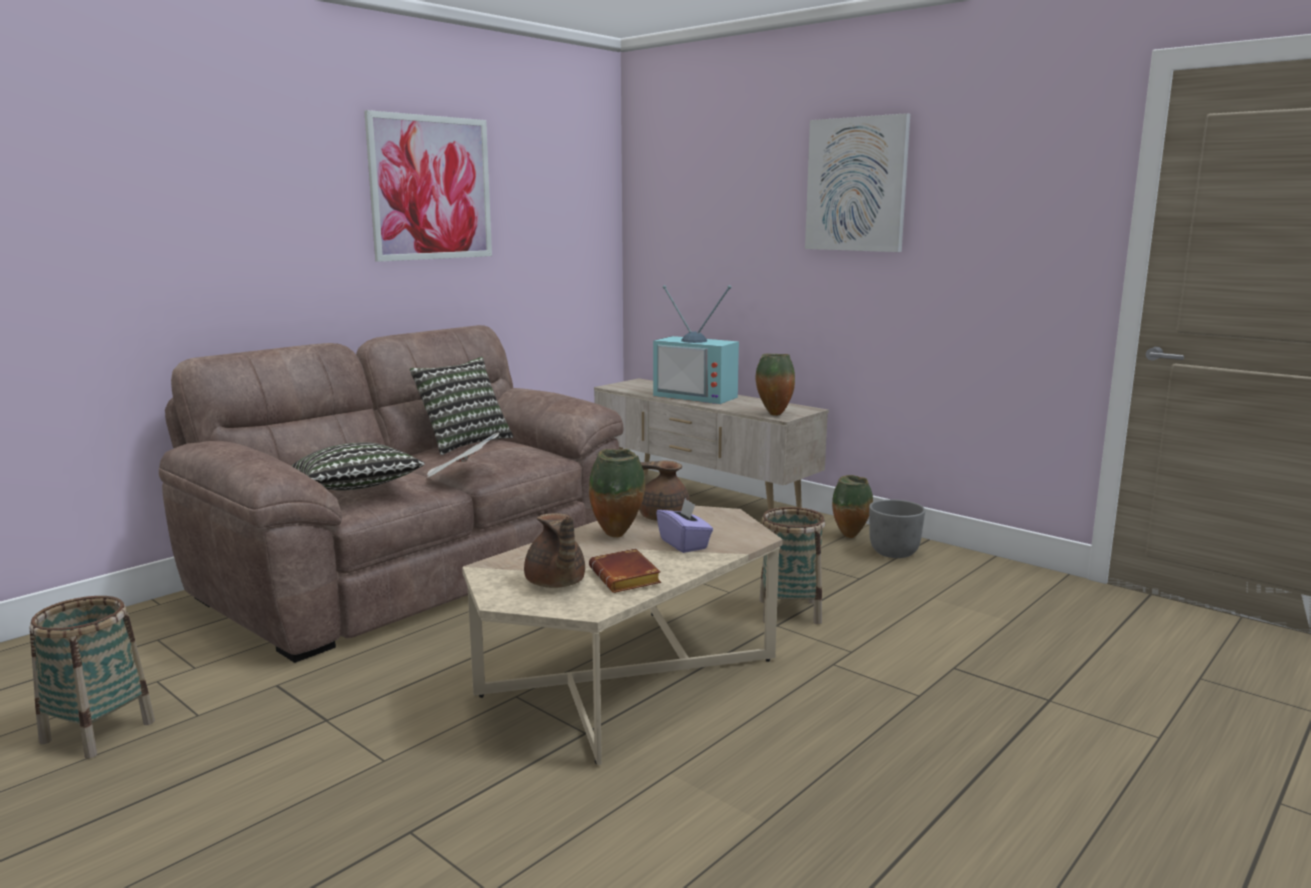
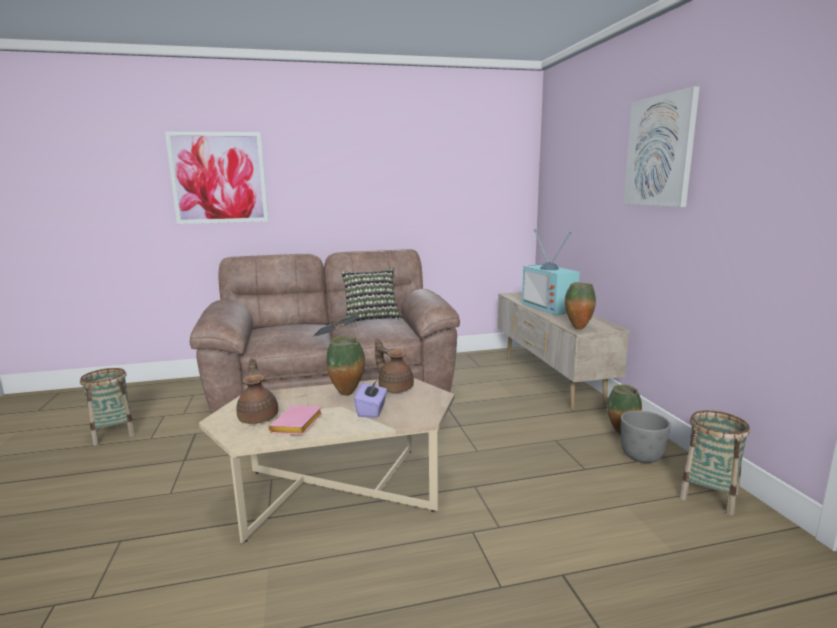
camera: 35 degrees right, 0 degrees up
(357, 489) = (275, 336): pillow -> none
(431, 188) = (388, 166): picture -> picture (219, 178)
(555, 583) = (259, 417): brown teapot -> brown teapot turned 150 degrees clockwise
(627, 578) = (297, 425): brown book -> pink book
(790, 611) = (497, 479): basket -> basket (709, 496)

